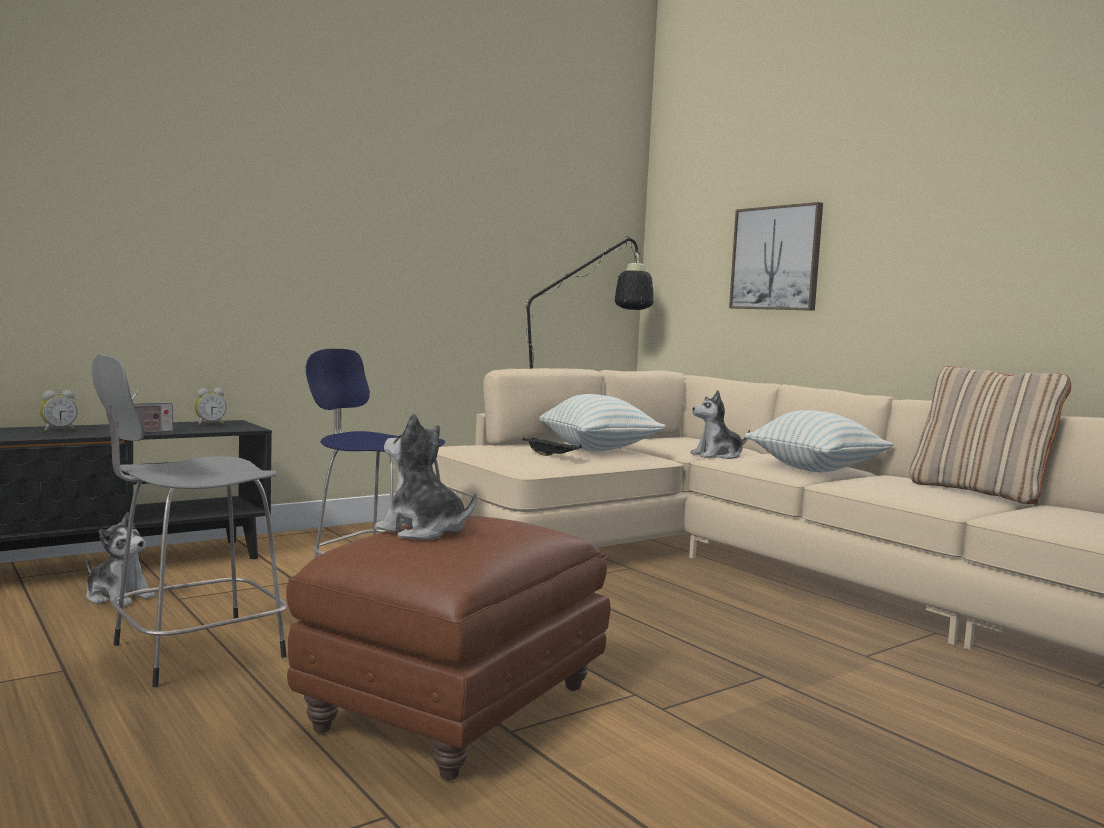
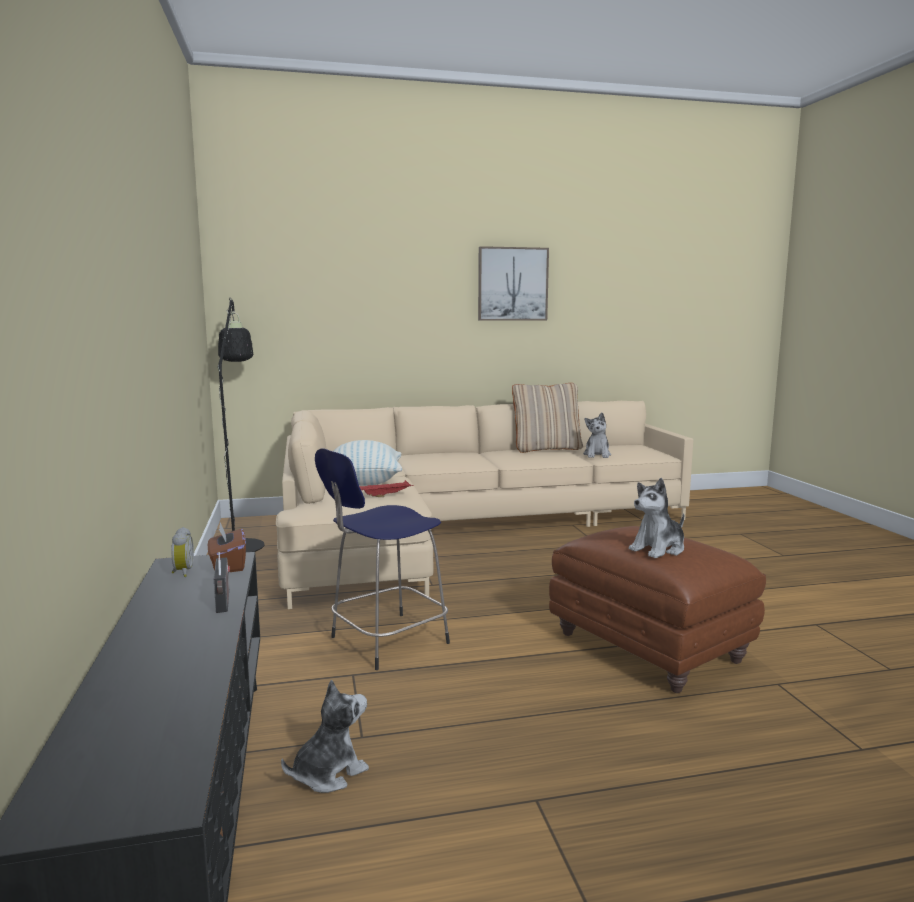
camera: 65 degrees left, 5 degrees up
(58, 430) = (158, 645): alarm clock -> none
(192, 652) = (516, 733): grey stool -> none
(230, 428) = (228, 565): none -> brown tissue box
(552, 456) = (386, 495): black tray -> red tray
(717, 456) = (405, 465): plush toy -> plush toy (597, 455)
(776, 258) = (356, 317): picture -> picture (512, 284)
(815, 469) = (470, 458): pillow -> none

